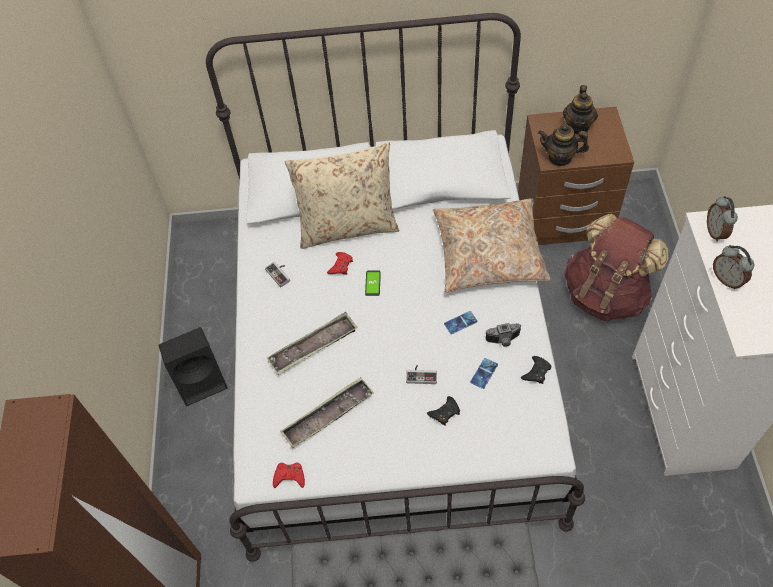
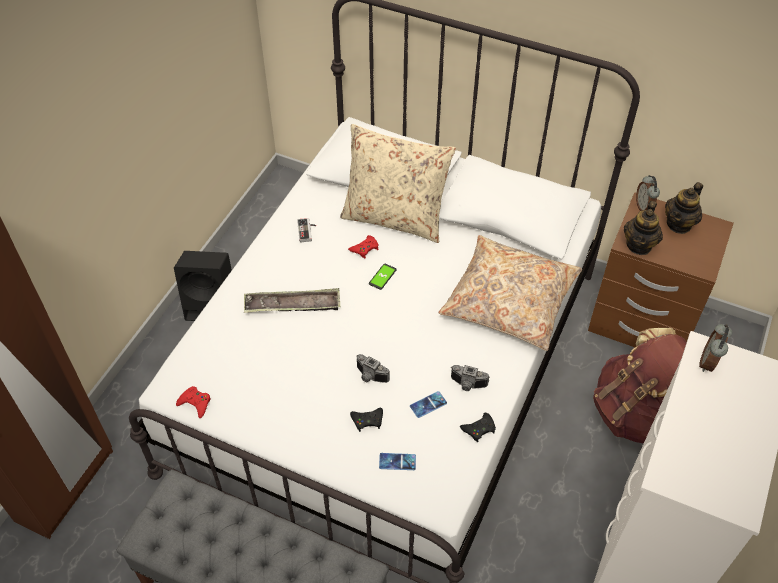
camera: 25 degrees right, 5 degrees down
(328, 415) = (263, 369): tray -> none
(421, 375) = (370, 377): game controller -> camera
(460, 322) = (438, 349): phone -> phone (397, 461)
(560, 158) = (639, 245): teapot -> teapot turned 105 degrees counterclockwise
(727, 279) = (687, 411): alarm clock -> alarm clock (644, 207)

